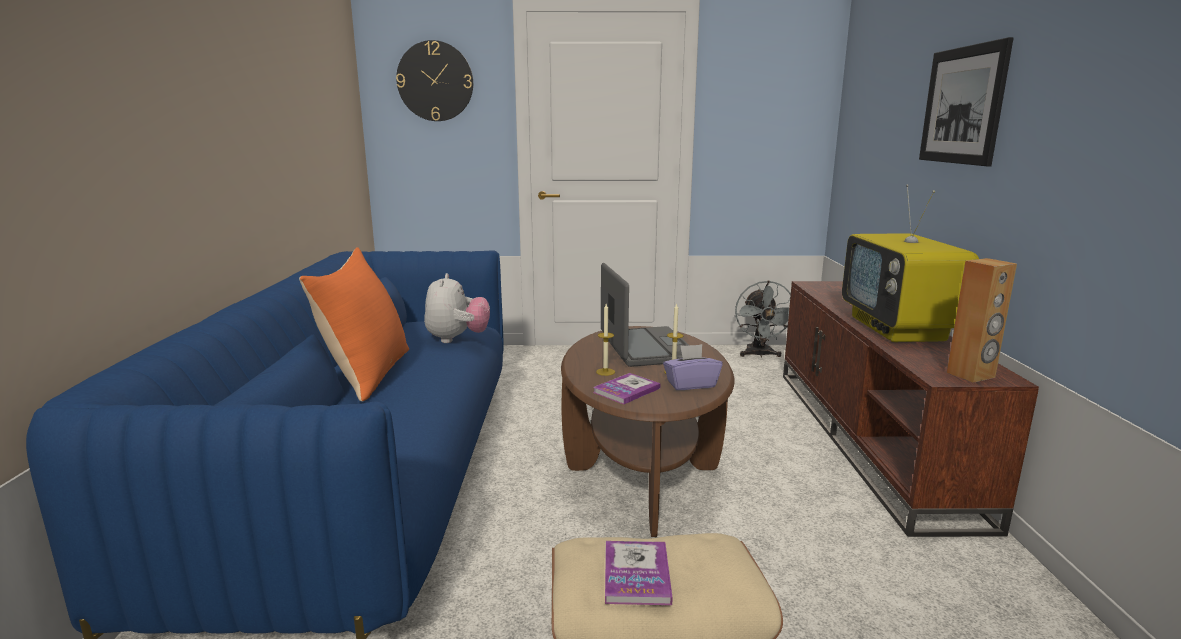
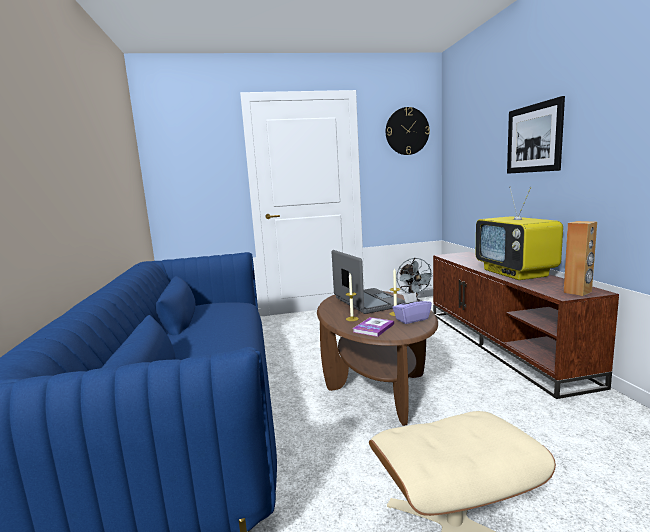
camera: 10 degrees left, 5 degrees down
(368, 374) = (186, 341): orange pillow -> none
(435, 81) = (192, 147): wall clock -> wall clock (407, 131)
(457, 339) = (236, 312): plush toy -> none
(636, 574) = (448, 446): book -> none

